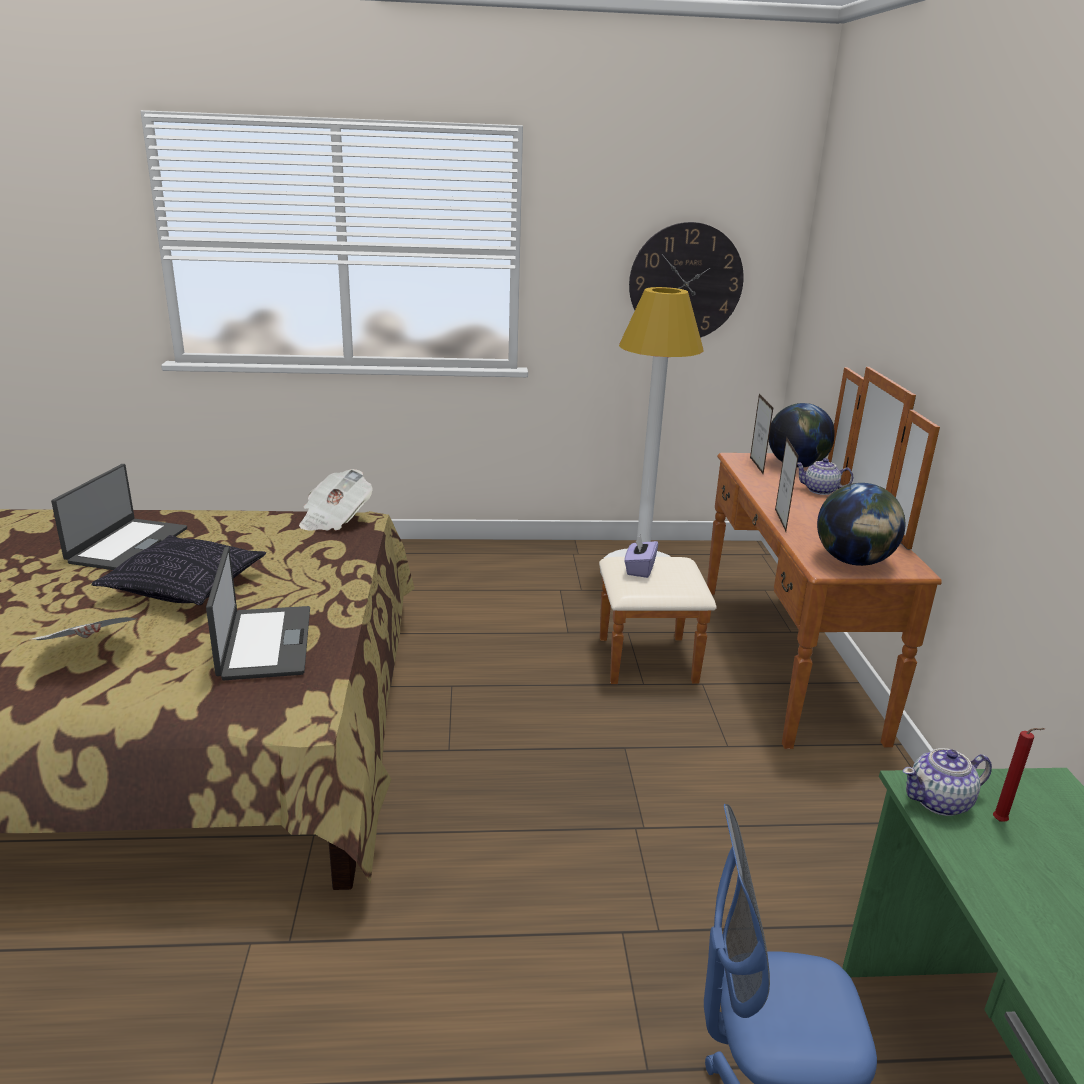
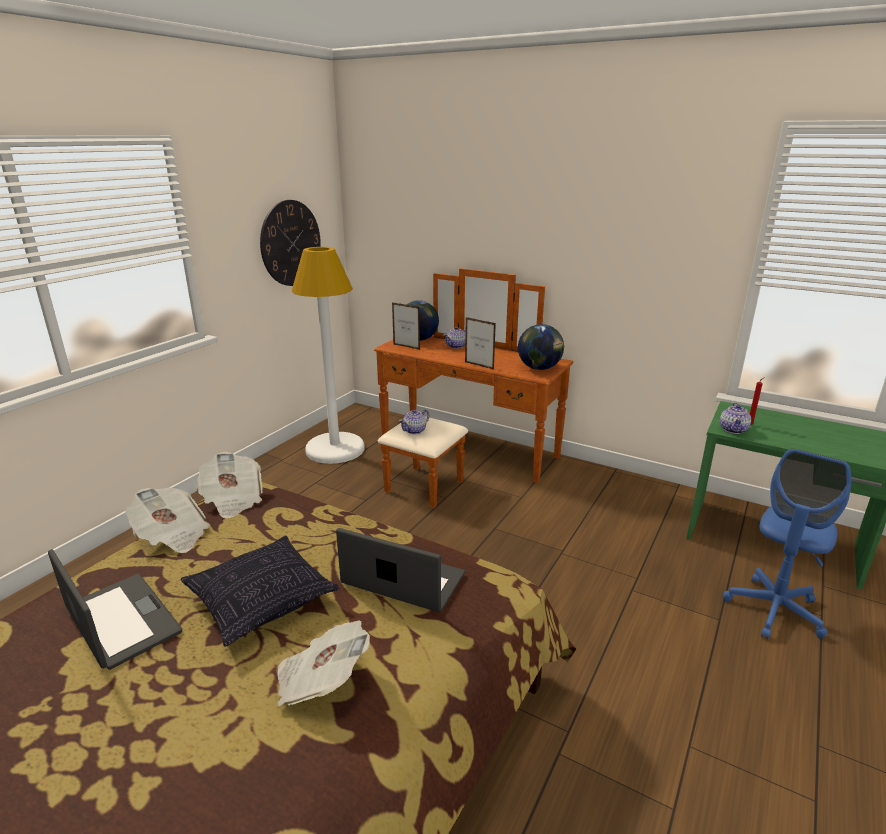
camera: 55 degrees left, 0 degrees up
(255, 518) = (172, 535): none -> newspaper
(639, 569) = (415, 430): purple tissue box -> teapot

